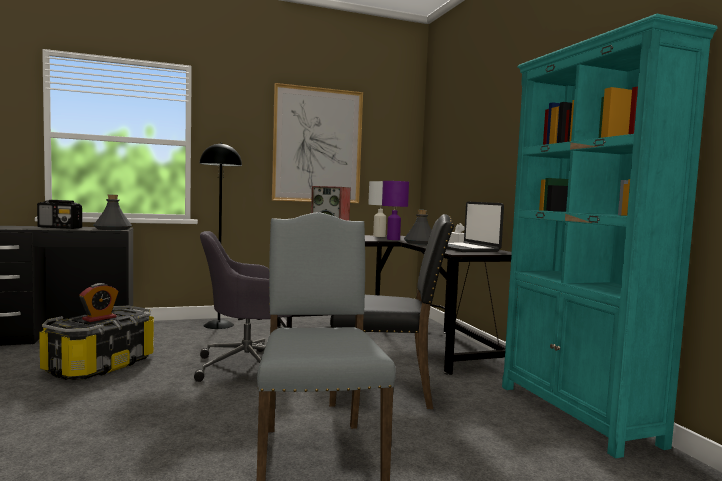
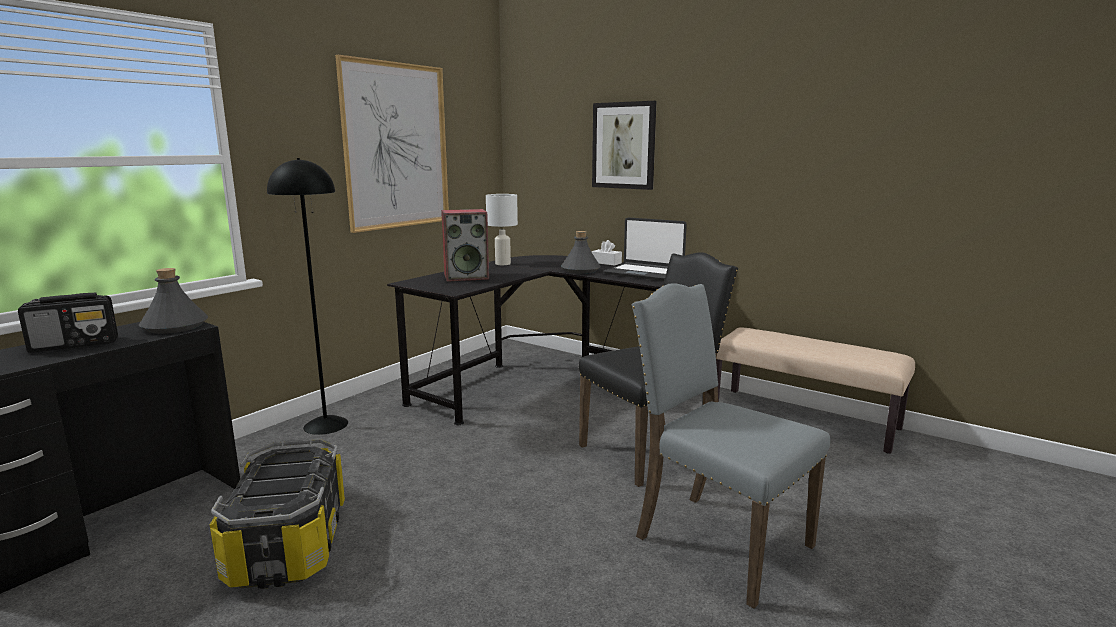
camera: 35 degrees left, 10 degrees up
(99, 318) = (280, 478): alarm clock -> none
(248, 366) = (477, 472): grey office chair -> none
(393, 239) = (537, 268): purple table lamp -> none
(482, 143) = (624, 145): none -> picture
(576, 414) = (803, 418): turquoise bookcase -> beige bench

